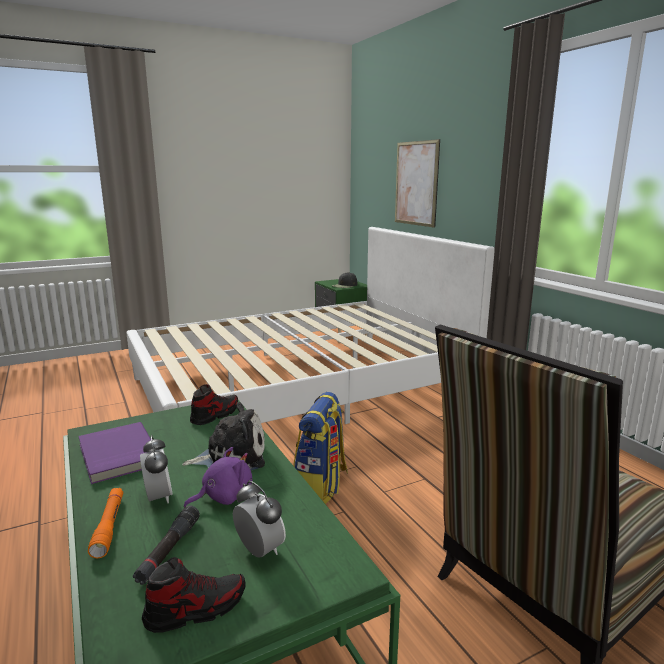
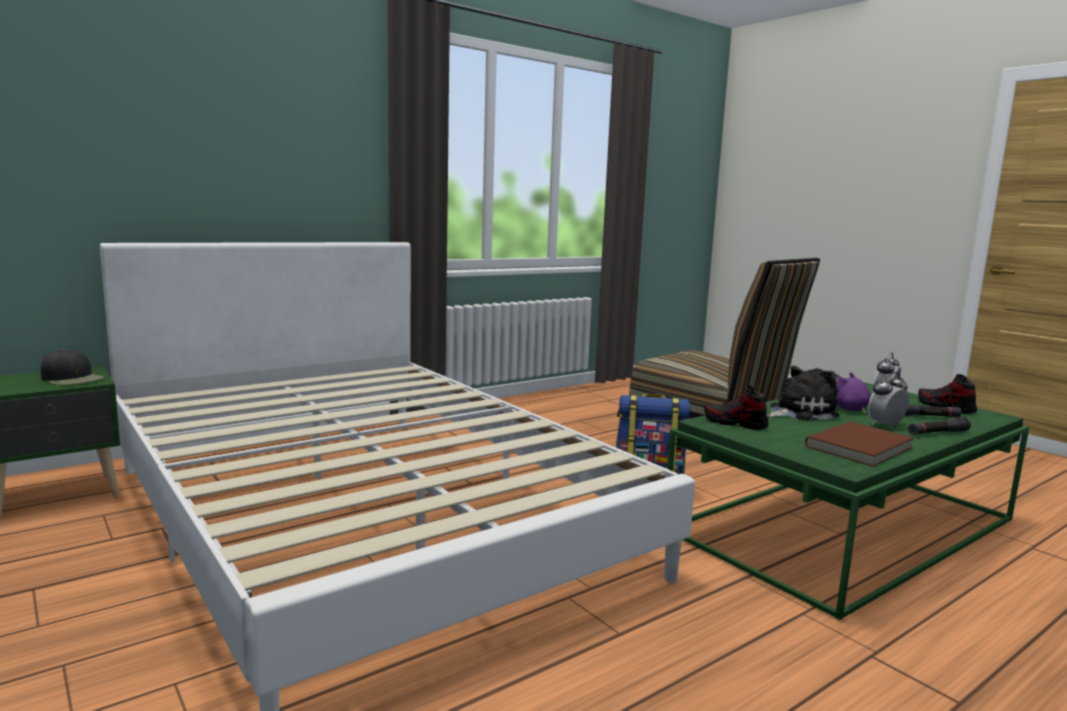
camera: 100 degrees left, 5 degrees down
(109, 526) = (937, 433): orange flashlight -> black flashlight
(117, 455) = (861, 447): purple book -> brown book
(232, 456) = (799, 412): plush toy -> plush toy turned 90 degrees clockwise
(416, 183) = (174, 160): picture -> none

